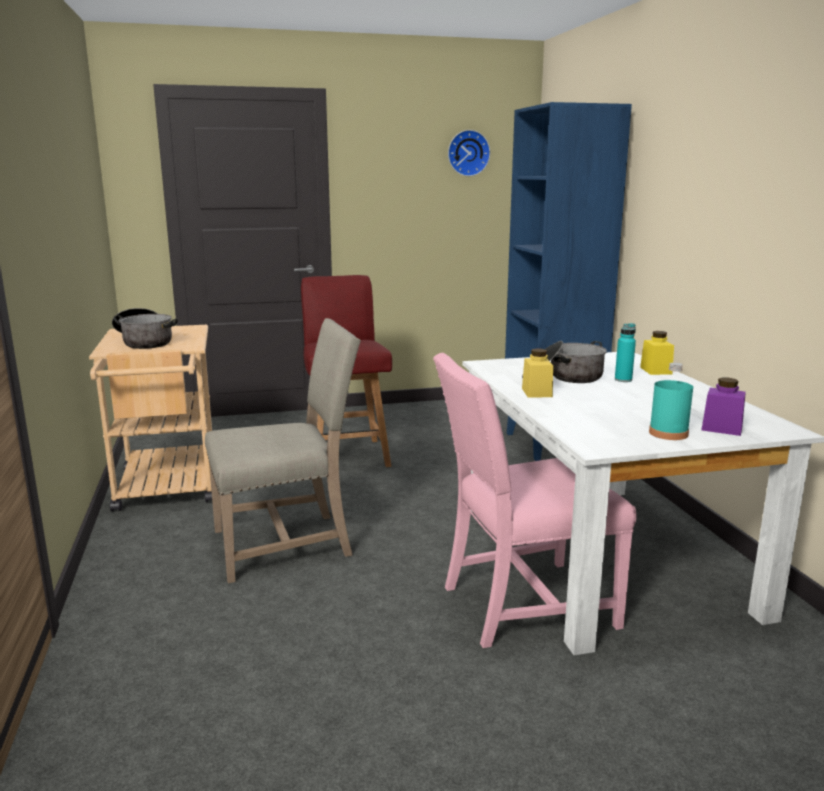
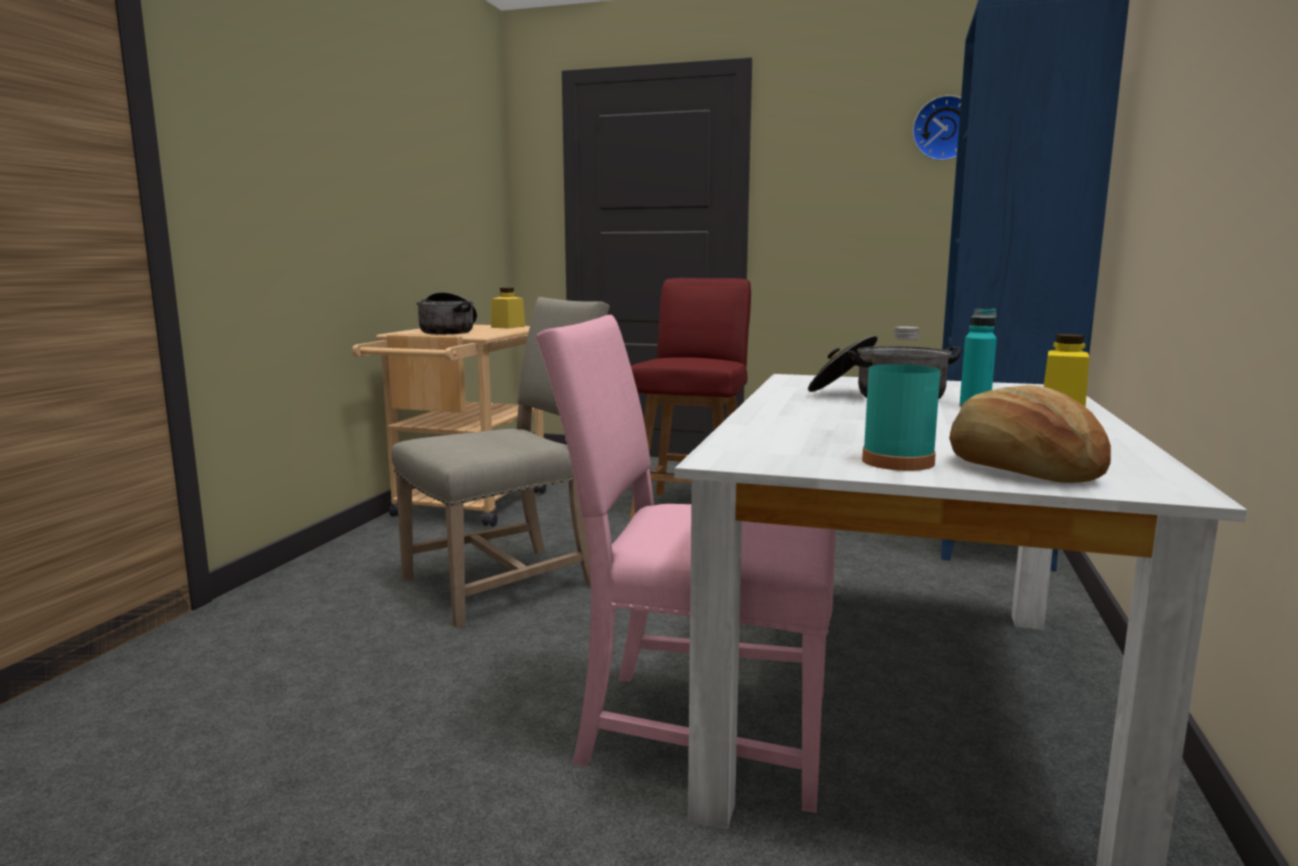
camera: 30 degrees right, 5 degrees down
(287, 543) = (507, 581): beige chair -> beige chair turned 45 degrees counterclockwise
(536, 392) = (796, 404): yellow jar -> yellow jar (508, 327)
(721, 428) = (1021, 470): purple jar -> bread

